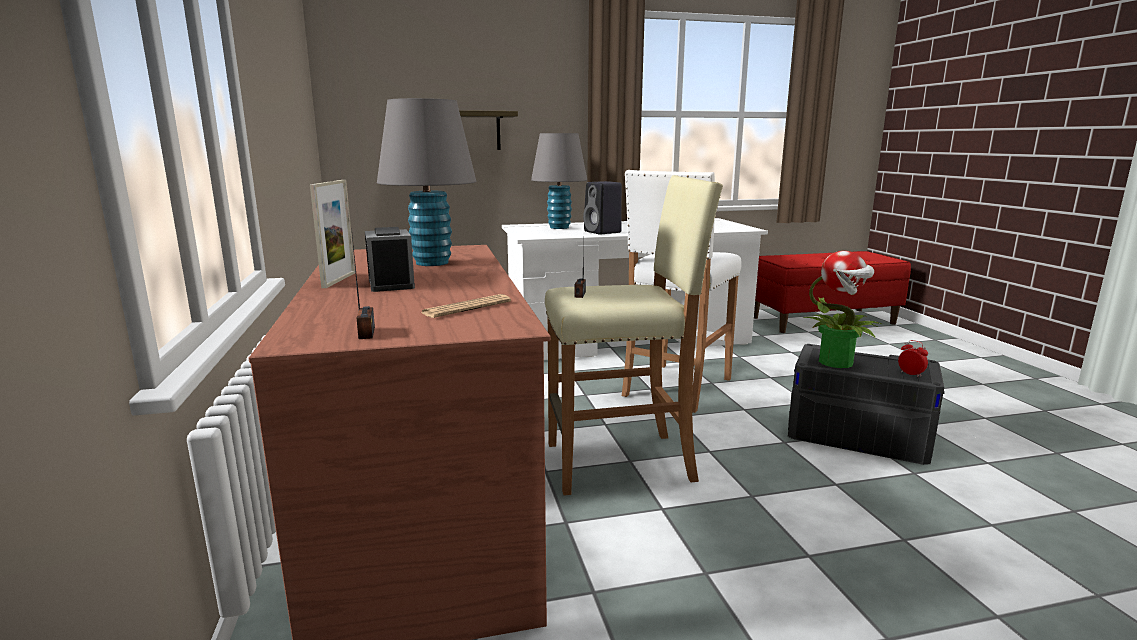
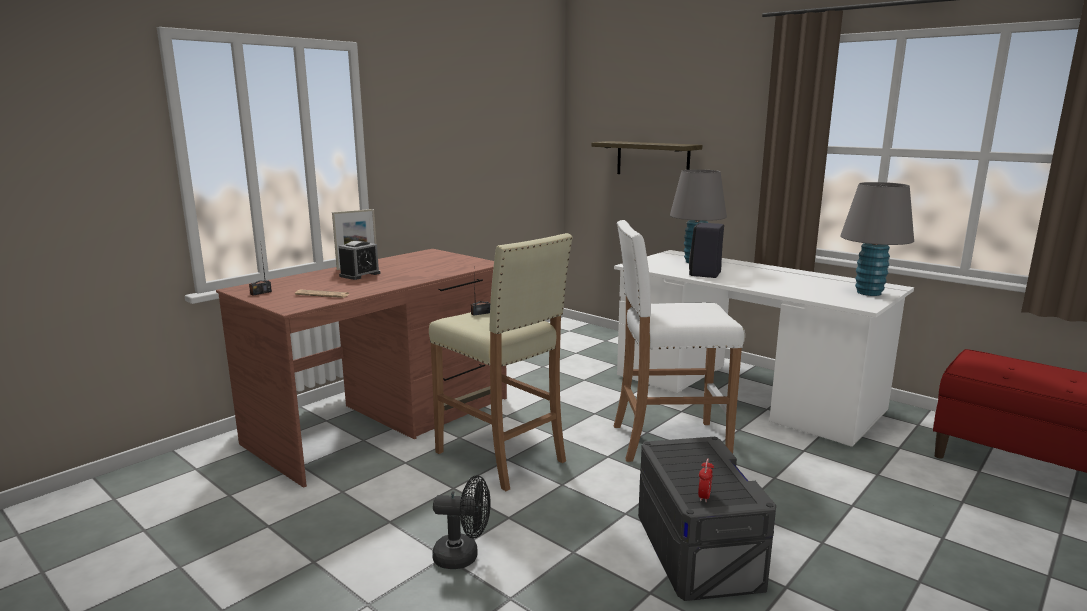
camera: 55 degrees right, 0 degrees up
(432, 263) = (425, 268): grey table lamp -> grey table lamp (868, 293)
(814, 543) = (463, 556): none -> black fan
(837, 362) = (678, 457): potted plant -> none

